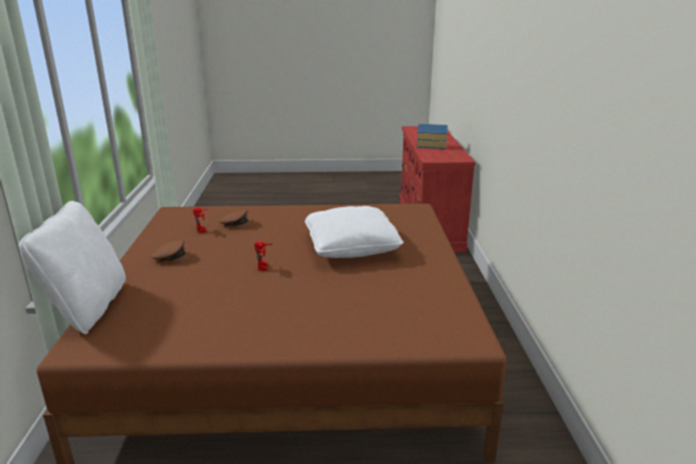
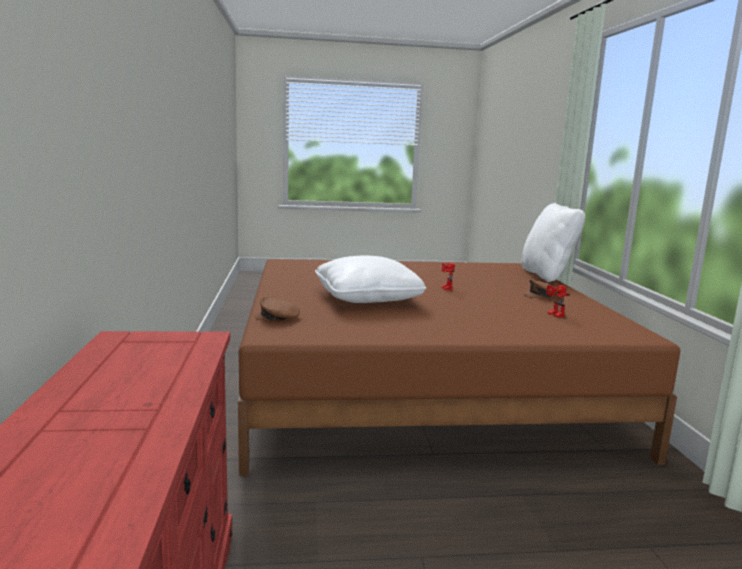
camera: 175 degrees right, 10 degrees down
(236, 223) = (525, 320): brown cap -> brown cap (277, 318)
(431, 146) = (142, 392): toy house -> none

